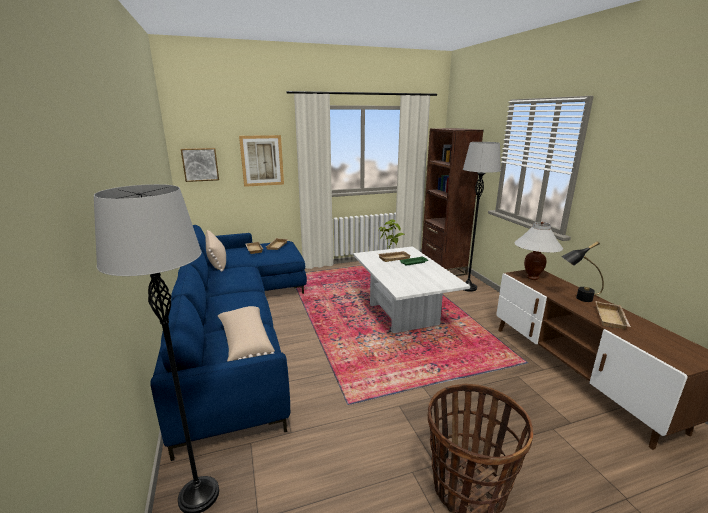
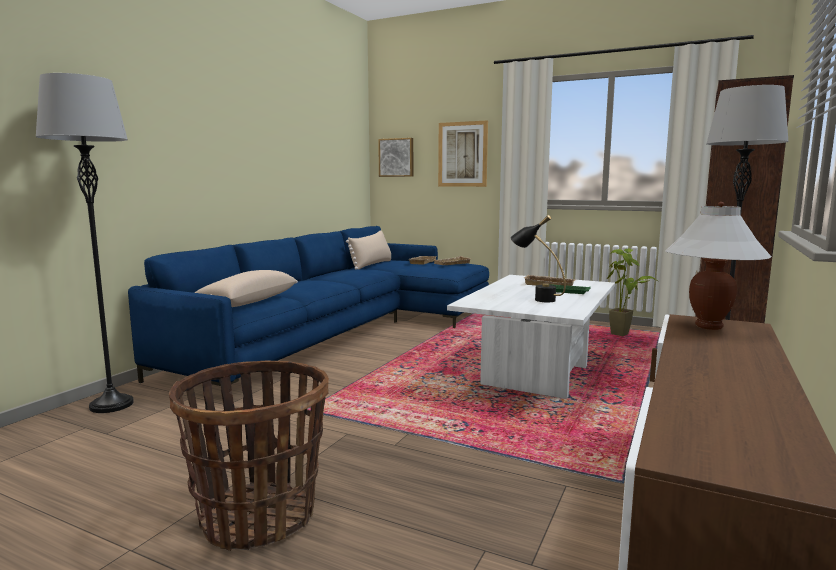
camera: 45 degrees right, 10 degrees down
(577, 298) = (723, 357): black table lamp -> black table lamp (536, 298)
(612, 319) = (715, 386): beige tray -> none

